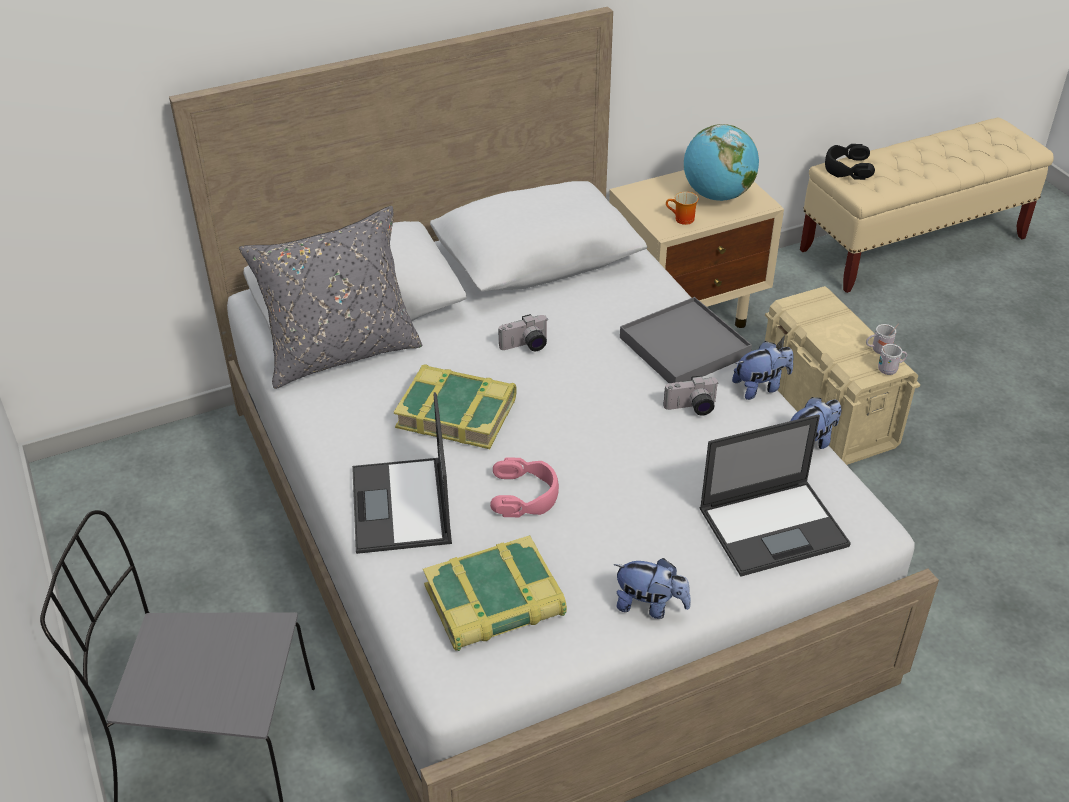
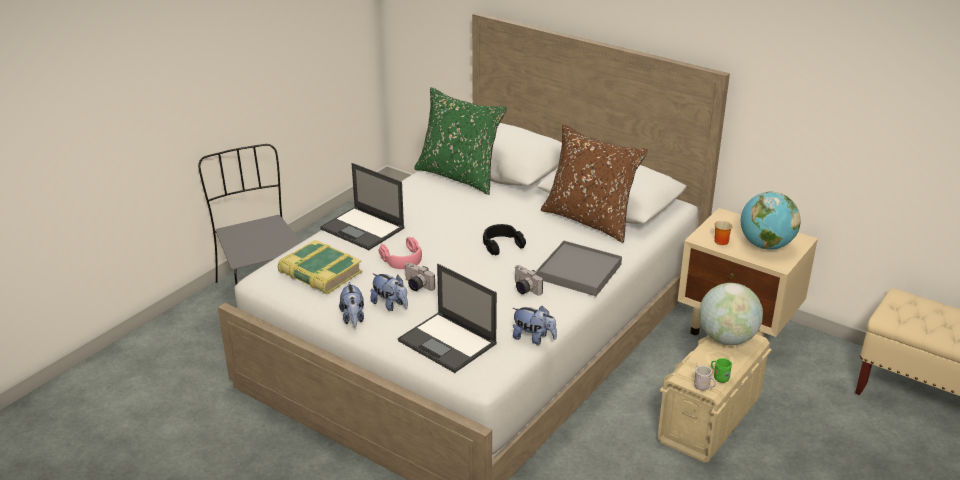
camera: 60 degrees right, 10 degrees down
(341, 353) = (459, 176): grey pillow -> green pillow
(401, 507) = (363, 229): laptop -> laptop turned 105 degrees counterclockwise
(457, 412) = (446, 221): book -> none
(526, 346) = (522, 223): camera -> camera (416, 286)
(569, 289) = (590, 220): none -> brown pillow
(761, 387) = (570, 308): plush toy -> plush toy (390, 305)
(811, 312) = (727, 339): none -> globe
(847, 168) = (909, 301): black headphones -> black headphones (501, 244)
(878, 350) = (719, 377): white mug -> green mug

